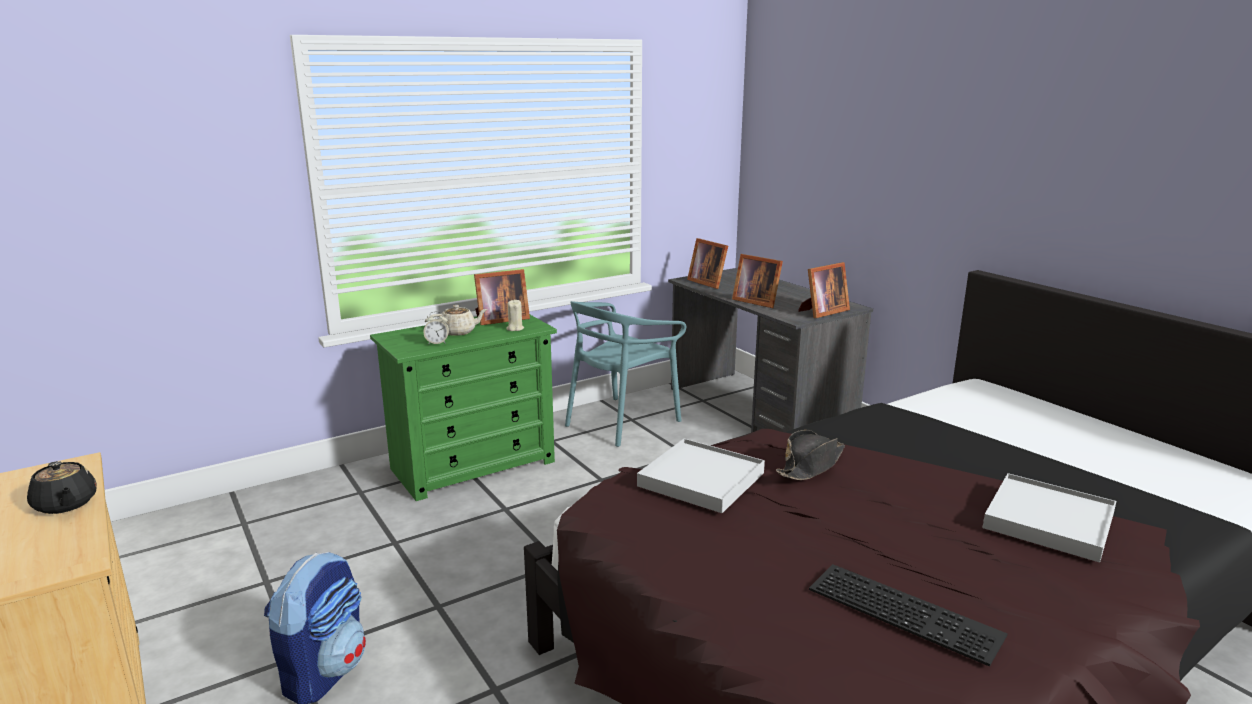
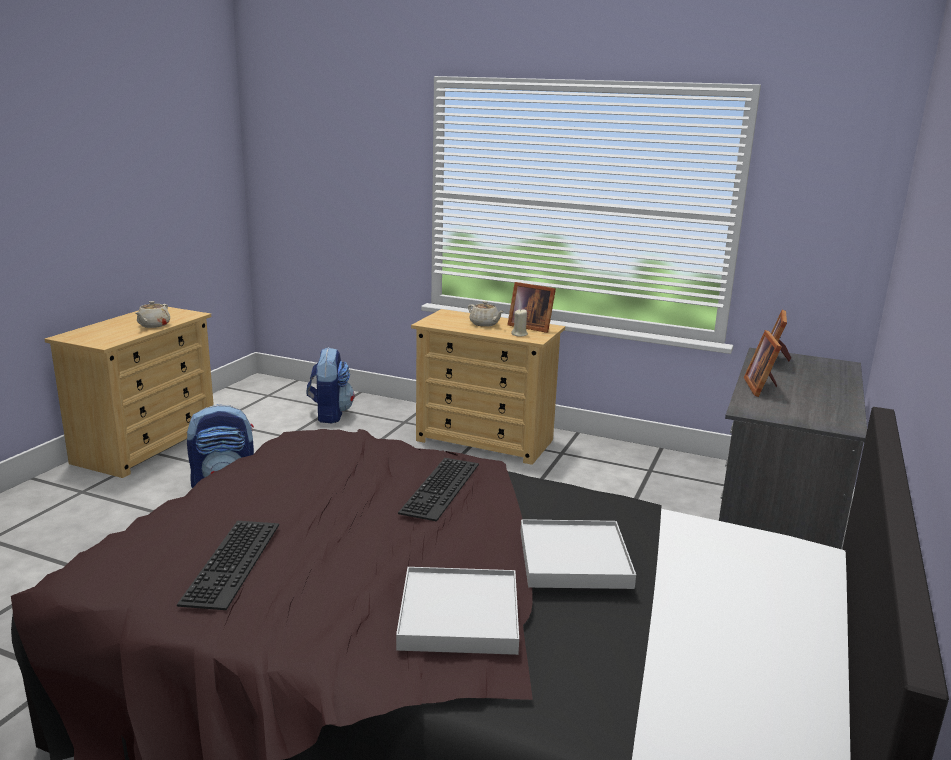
camera: 55 degrees right, 0 degrees up
(66, 504) = (153, 325): black teapot -> beige teapot
(257, 531) = (330, 414): none -> backpack
(437, 343) = (454, 325): alarm clock -> none
(474, 465) = (485, 440): green dresser -> beige dresser
(621, 422) = (638, 467): turquoise chair -> none
(701, 480) = (368, 455): white tray -> white tray (574, 559)
(811, 465) = (442, 488): black hat -> keyboard
(822, 312) = (794, 418): picture frame -> none

